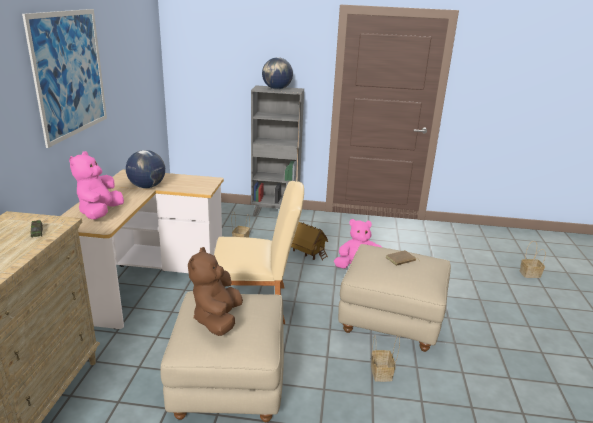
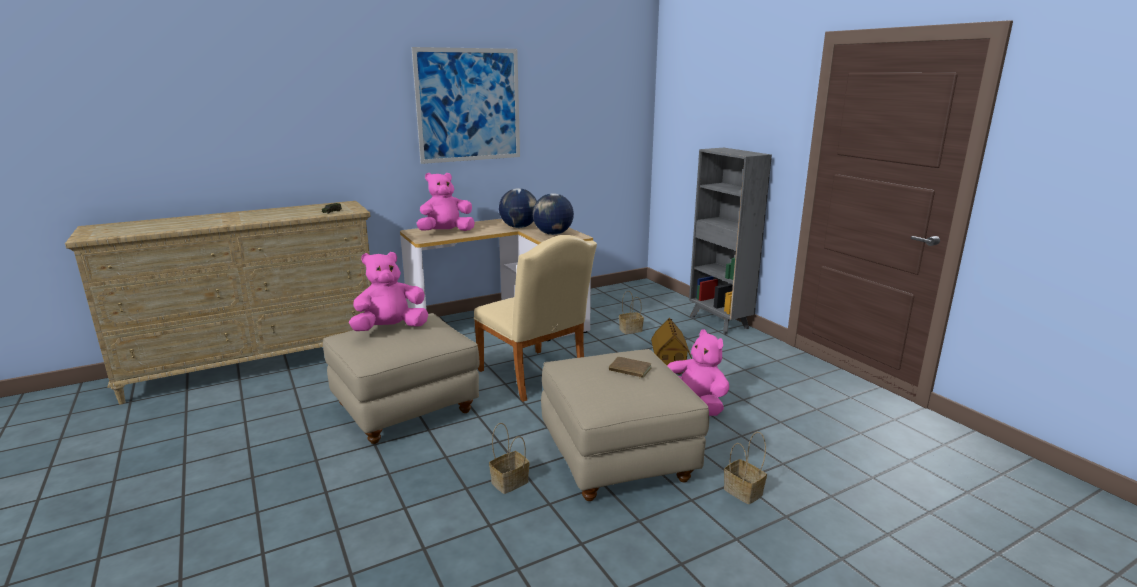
camera: 55 degrees right, 5 degrees down
(217, 319) = (390, 329): brown plush toy -> pink plush toy
(277, 89) = (731, 151): globe -> globe (552, 234)
(530, 274) = (973, 554): basket -> basket (744, 492)

